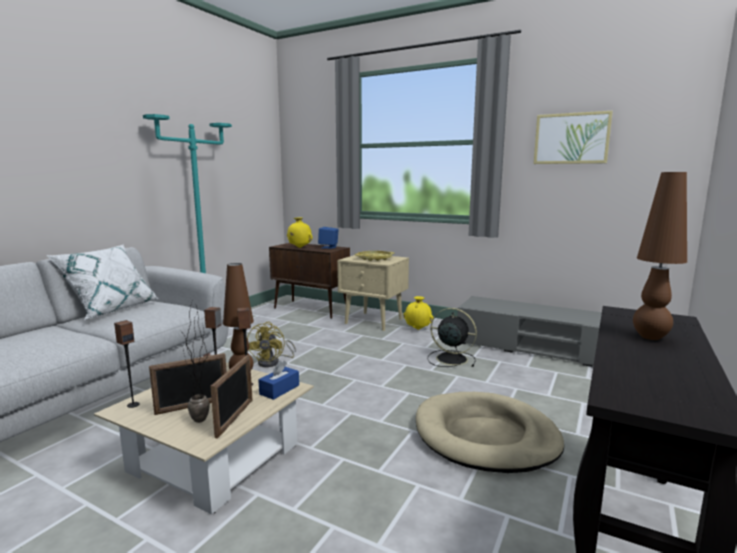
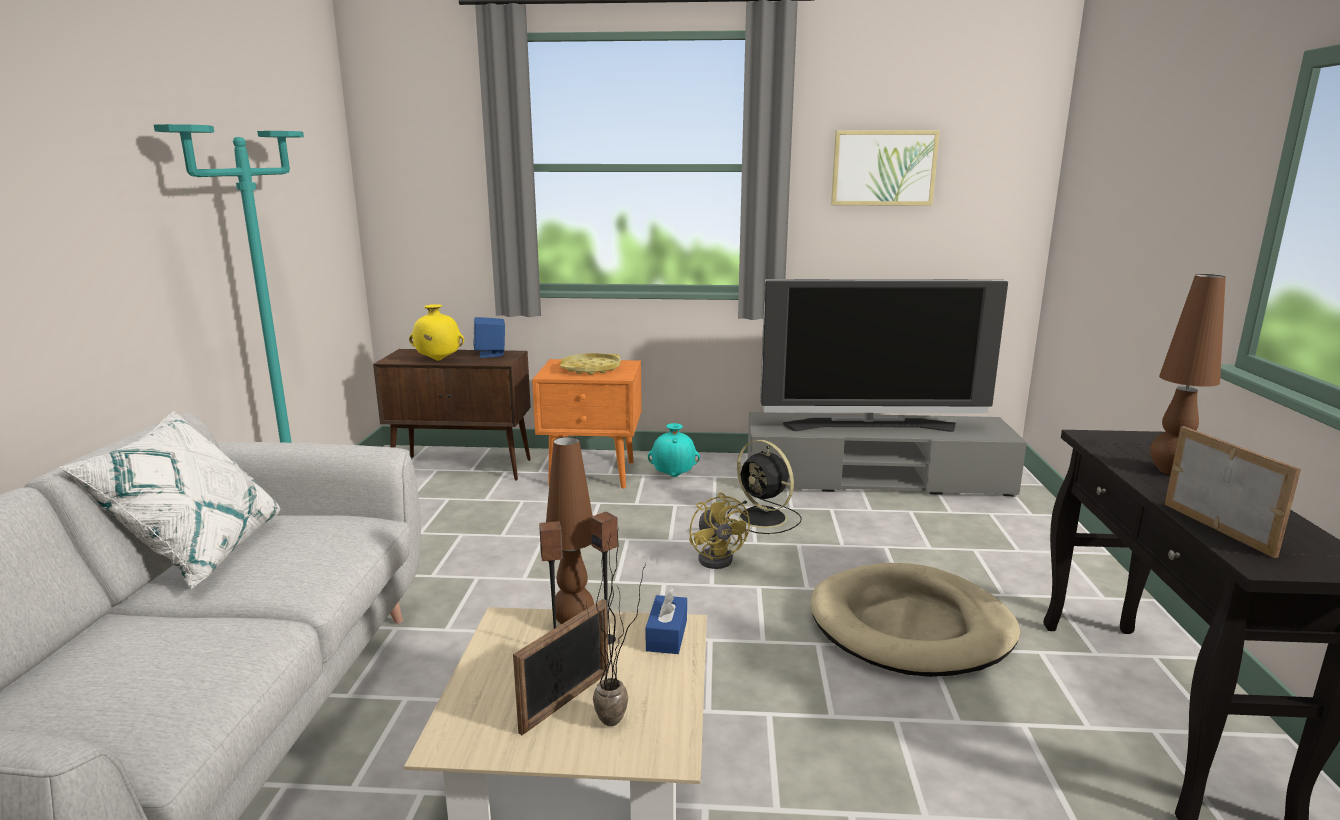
camera: 25 degrees left, 5 degrees up
(133, 404) = (457, 728): speaker -> none
(235, 418) = (660, 700): picture frame -> picture frame (1218, 529)
(273, 362) = (499, 582): yellow fan -> yellow fan (719, 557)
(374, 321) = (593, 474): beige nightstand -> orange nightstand
(418, 329) = (674, 476): yellow vase -> turquoise vase
(450, 359) = (764, 518): black fan -> black fan turned 135 degrees counterclockwise
(545, 312) = (870, 426): none -> television

